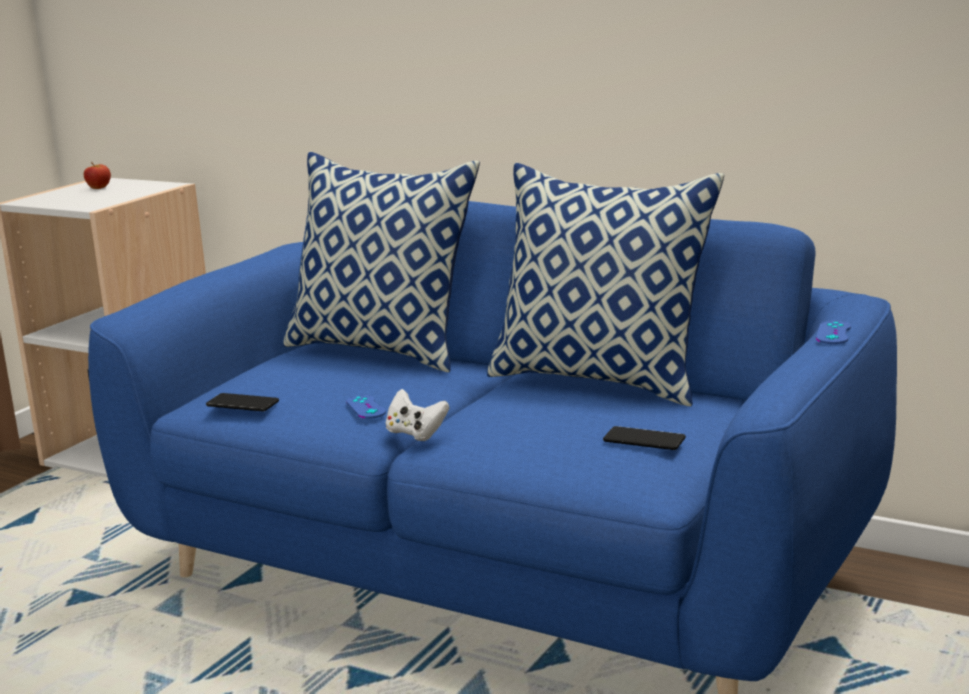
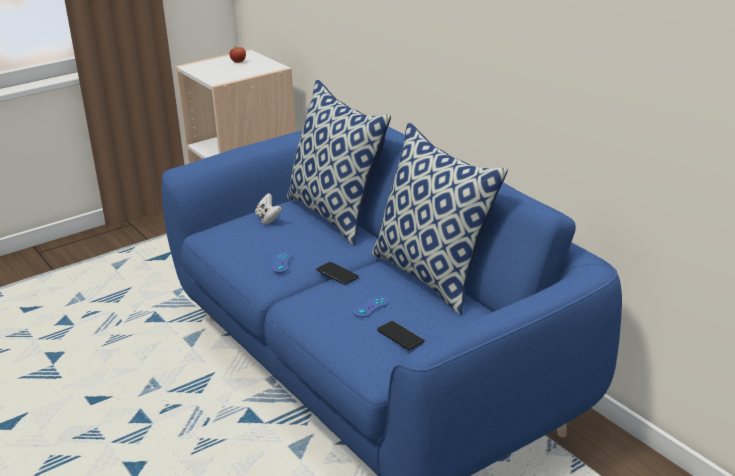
camera: 25 degrees right, 10 degrees up
(242, 404) = (224, 241): phone -> phone (337, 274)
(415, 434) = (290, 291): white game controller -> white game controller (268, 219)
(833, 333) = (537, 299): blue game controller -> blue game controller (371, 307)

